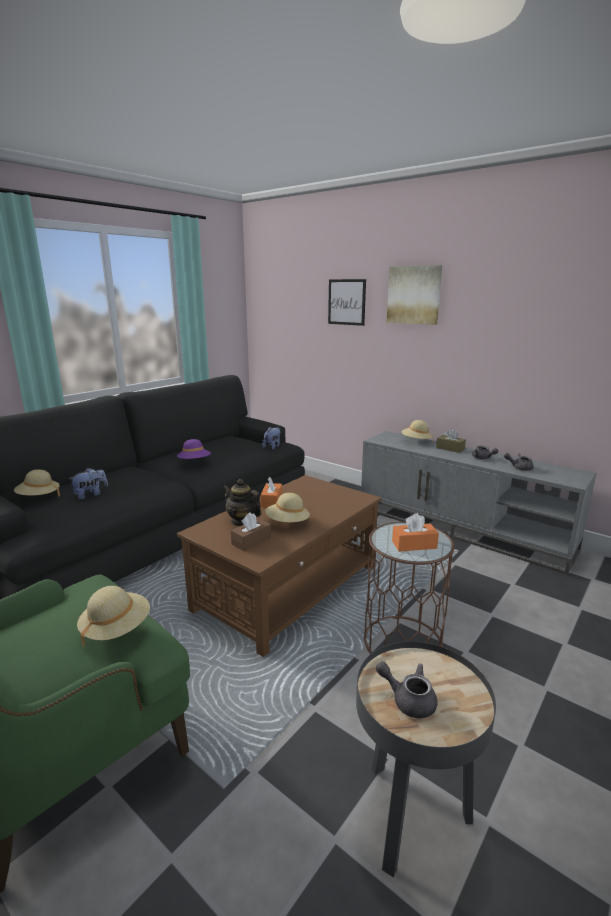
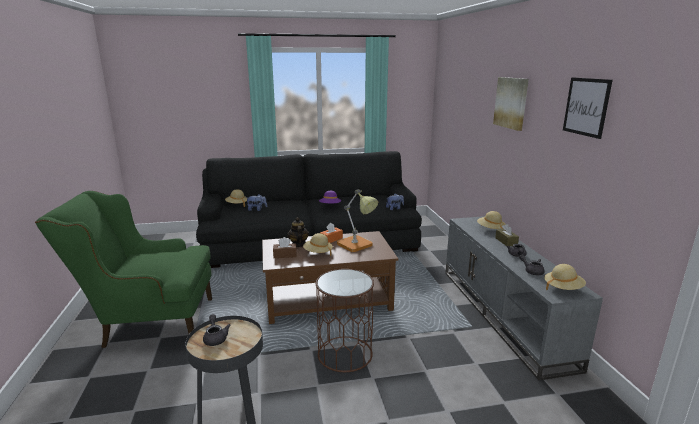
camera: 40 degrees right, 0 degrees up
(116, 629) = (174, 265): beige hat -> beige hat (563, 288)
(316, 498) = (357, 246): none -> table lamp
(346, 302) = (477, 103): picture -> picture (586, 107)
(414, 545) = (341, 284): orange tissue box -> none

